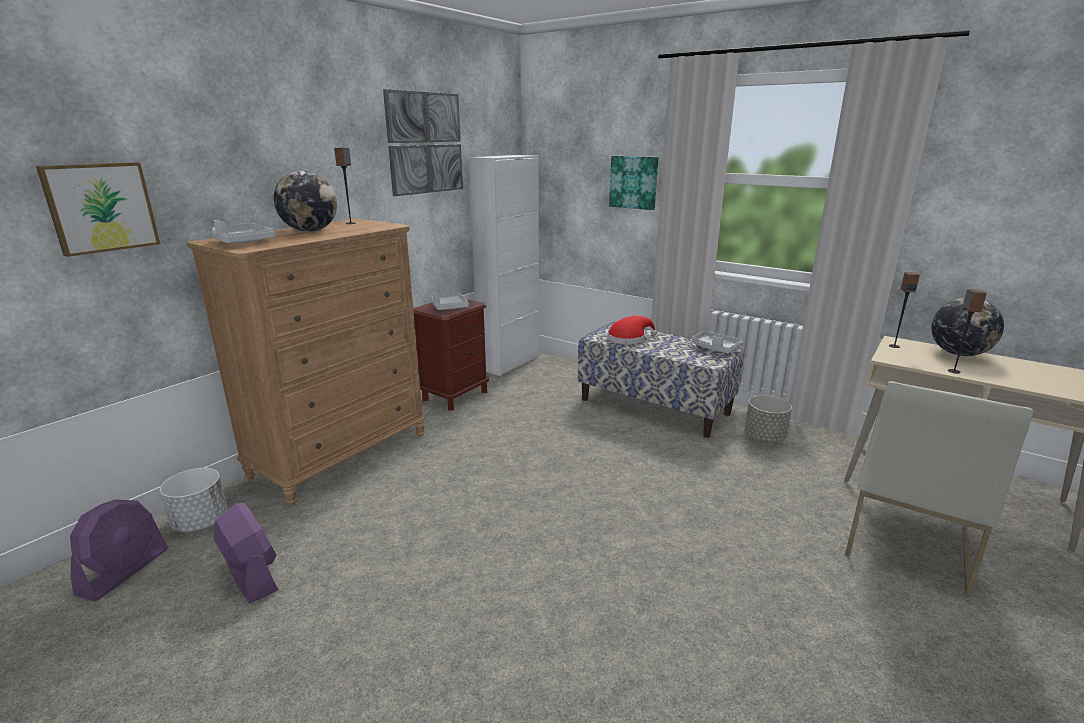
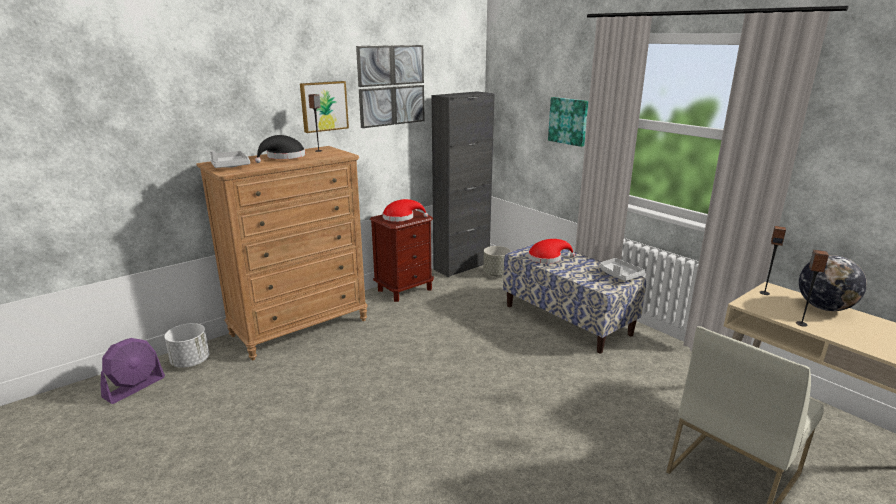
camera: 15 degrees right, 0 degrees up
(100, 207) = (140, 139): picture -> picture (323, 106)
(251, 575) = (208, 404): purple fan -> none
(310, 231) = (283, 157): globe -> black hat
(448, 307) = (401, 218): grey tray -> red hat
(509, 363) = (461, 266): white cabinet -> black cabinet
(764, 437) = (653, 360): grey planter -> grey planter (496, 274)

